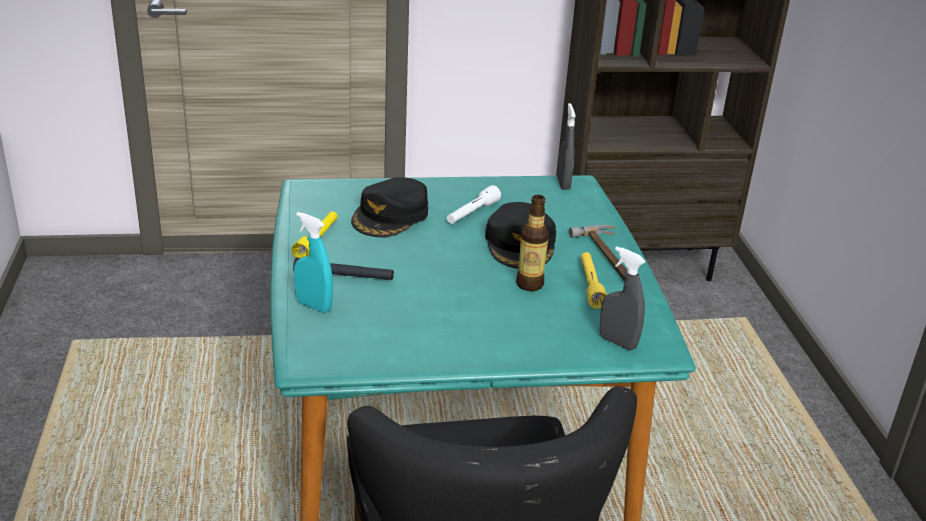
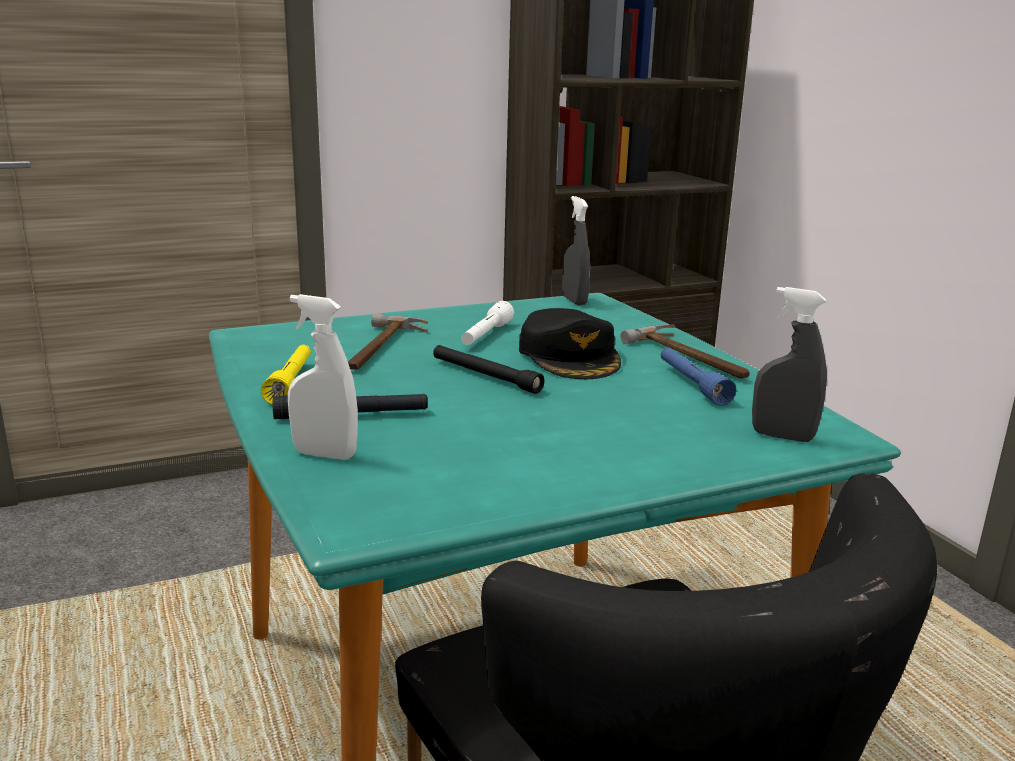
camera: 15 degrees left, 10 degrees down
(313, 306) = (324, 454): turquoise spray bottle -> white spray bottle
(391, 216) = (381, 348): black cap -> hammer
(448, 254) = (485, 376): none -> black flashlight
(529, 284) = (615, 392): bottle -> none
(590, 286) = (692, 385): yellow flashlight -> blue flashlight

